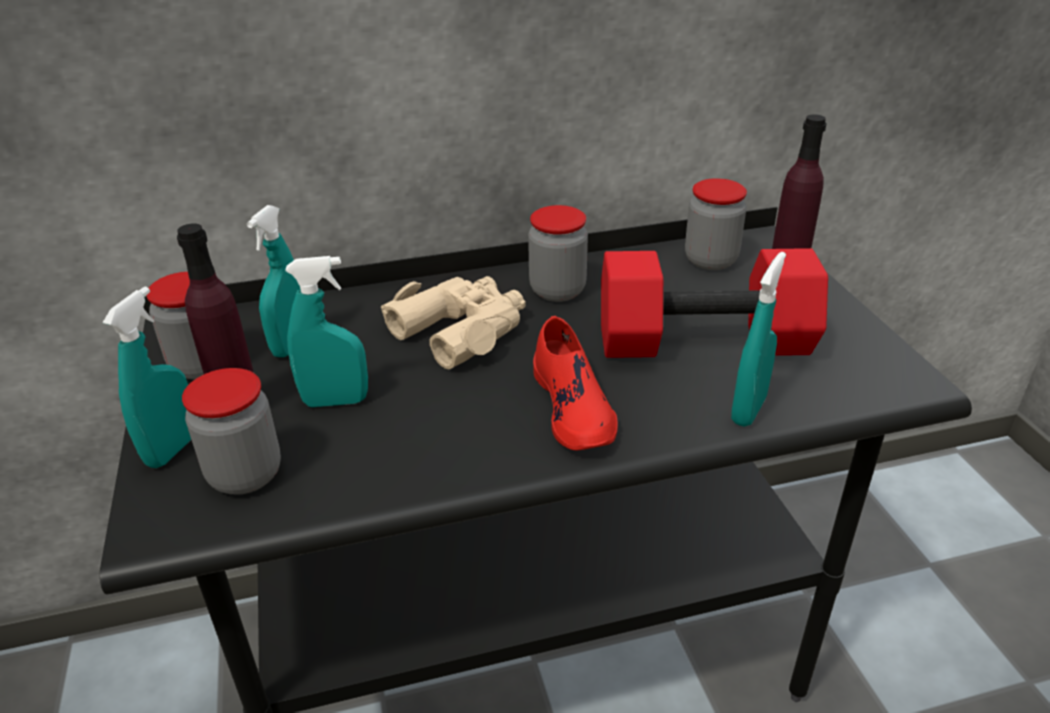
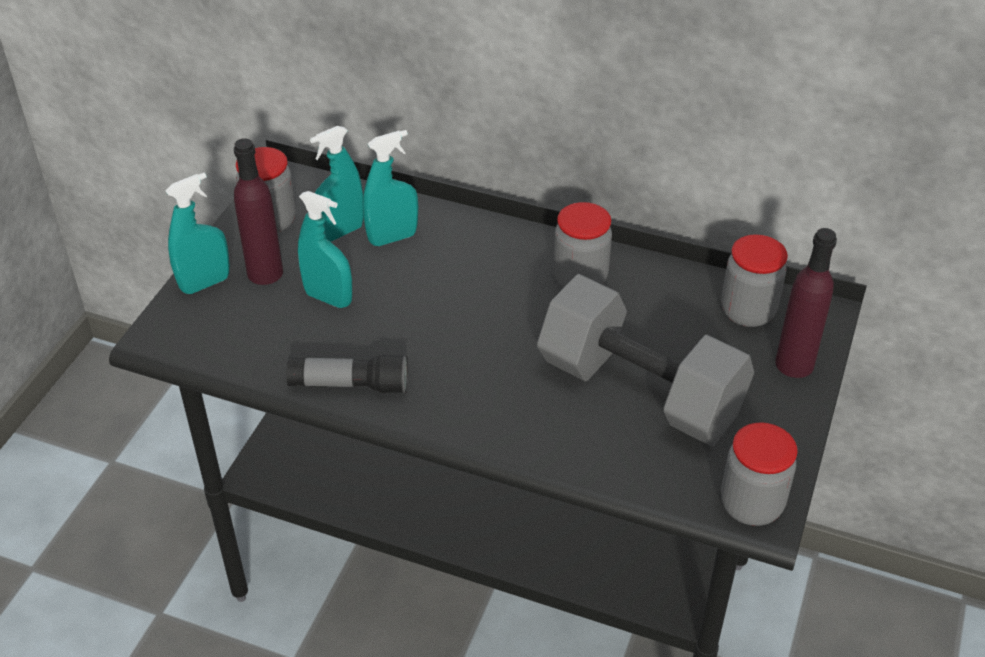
camera: 35 degrees right, 10 degrees up
(245, 475) = (230, 327): jar -> jar (751, 505)
(439, 464) = (349, 385): none -> flashlight
(461, 329) = (469, 279): beige binoculars -> none
(573, 407) = (479, 390): red shoe -> none
(701, 344) = (637, 389): red dumbbell -> grey dumbbell
(748, 410) = (603, 464): turquoise spray bottle -> turquoise spray bottle (393, 238)

